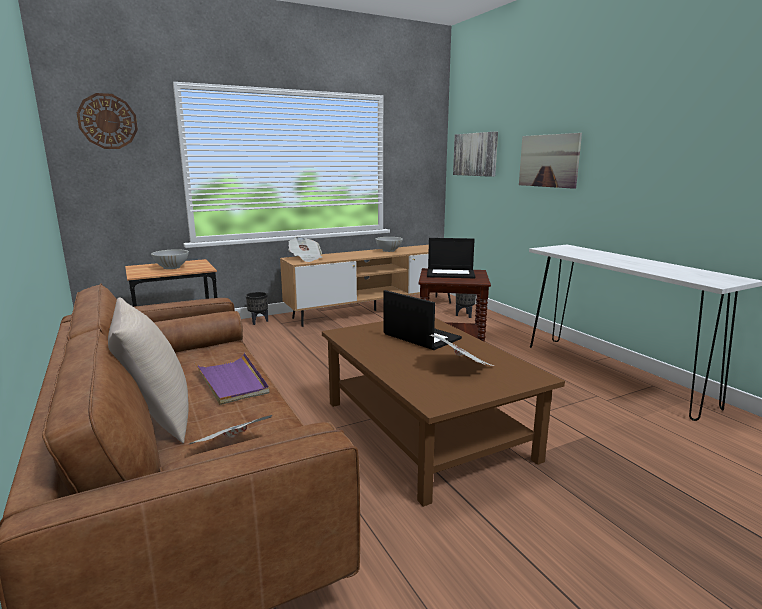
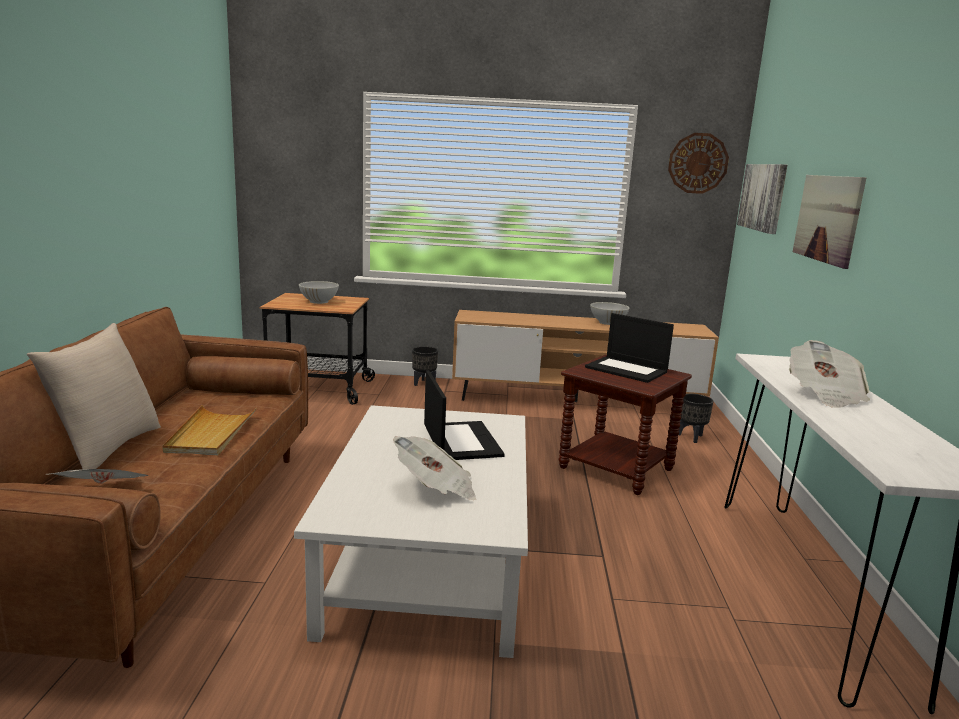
camera: 30 degrees right, 0 degrees up
(107, 121) = (293, 135): wall clock -> wall clock (698, 163)
(232, 381) = (211, 434): purple tray -> beige tray
(305, 258) = (484, 315): newspaper -> newspaper (824, 395)
(424, 430) = (427, 562): brown coffee table -> white coffee table

